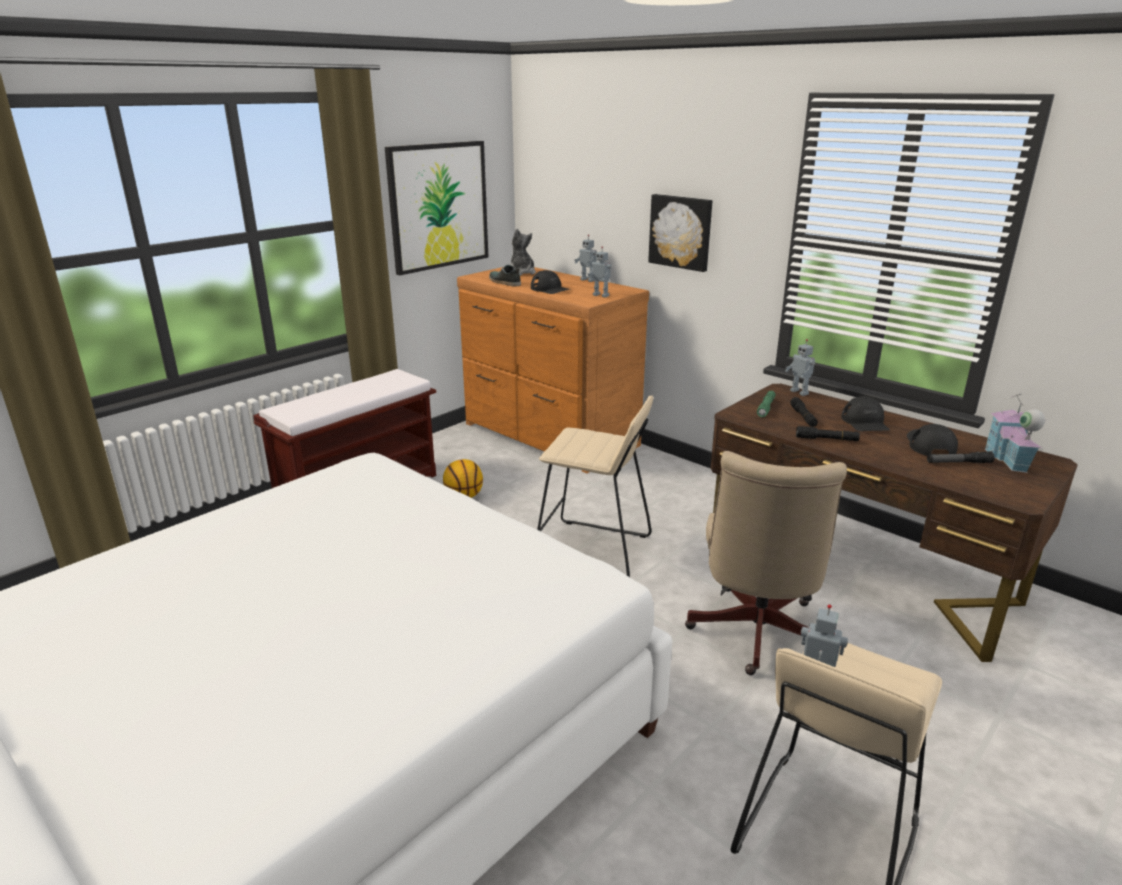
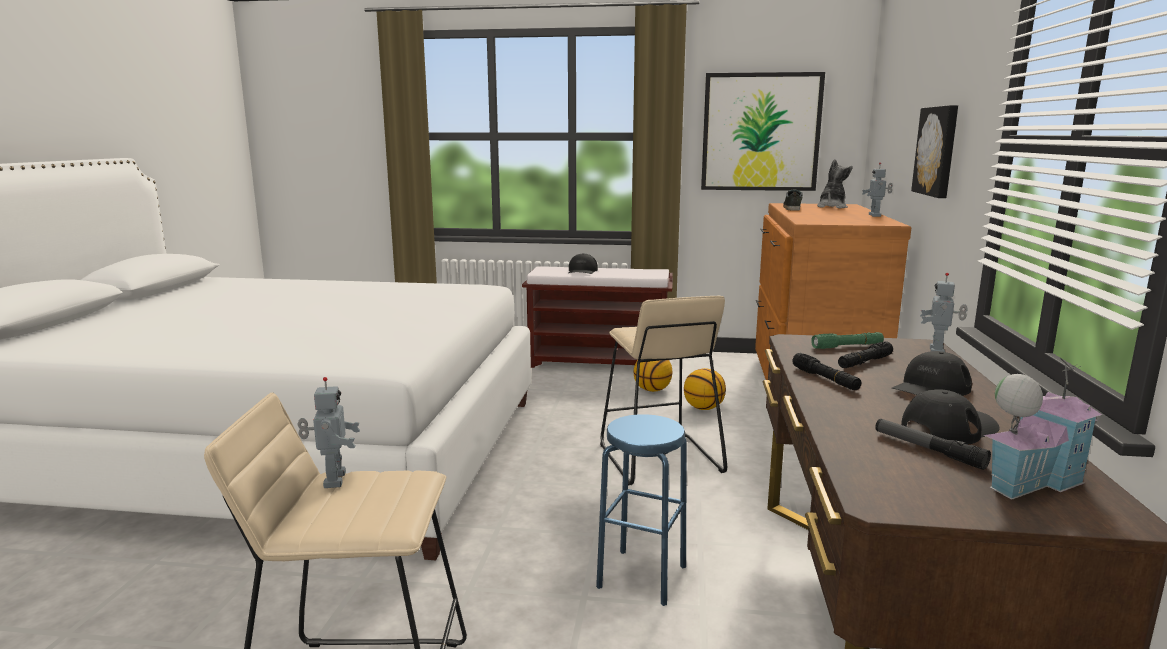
camera: 55 degrees right, 10 degrees down
(531, 493) = (703, 408): none -> basketball
(550, 289) = (812, 214): black cap -> black cap (582, 271)
(601, 295) = (842, 221): toy robot -> none
(755, 635) = (641, 576): beige office chair -> blue stool

